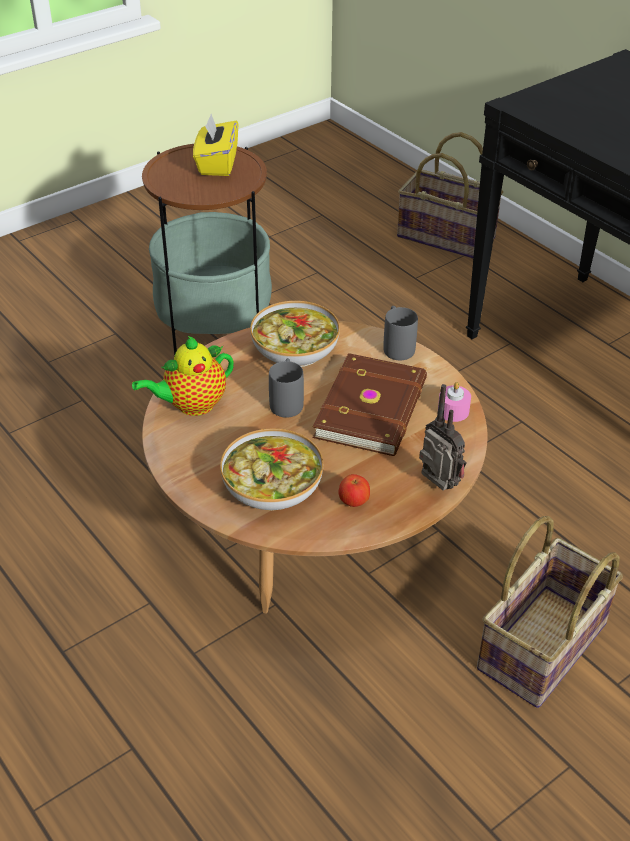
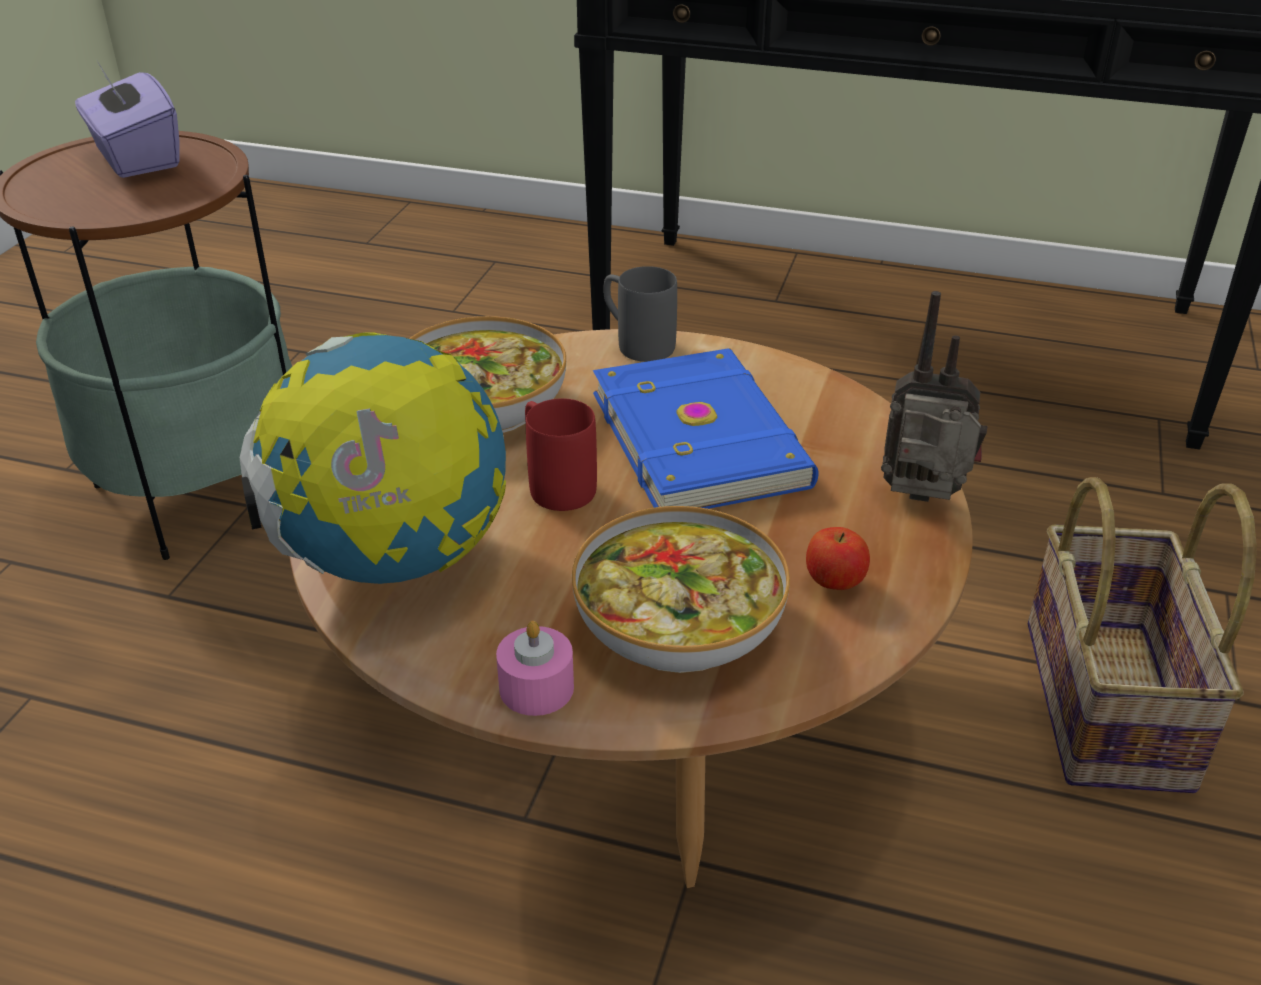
camera: 35 degrees left, 5 degrees down
(191, 405) = (393, 560): teapot -> globe
(217, 164) = (136, 158): yellow tissue box -> purple tissue box
(287, 401) = (554, 483): grey mug -> red mug
(373, 409) = (702, 437): brown book -> blue book
(447, 236) = (448, 250): basket -> none
(453, 411) = (817, 393): pink candle -> pink candle (536, 688)

